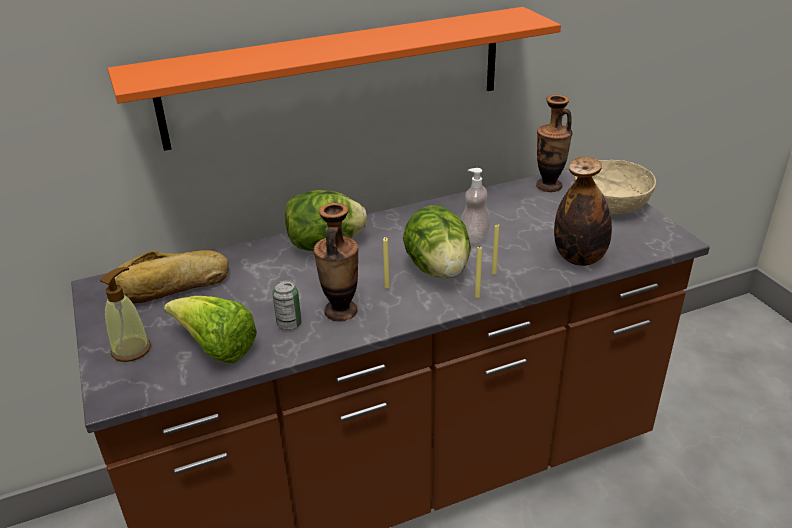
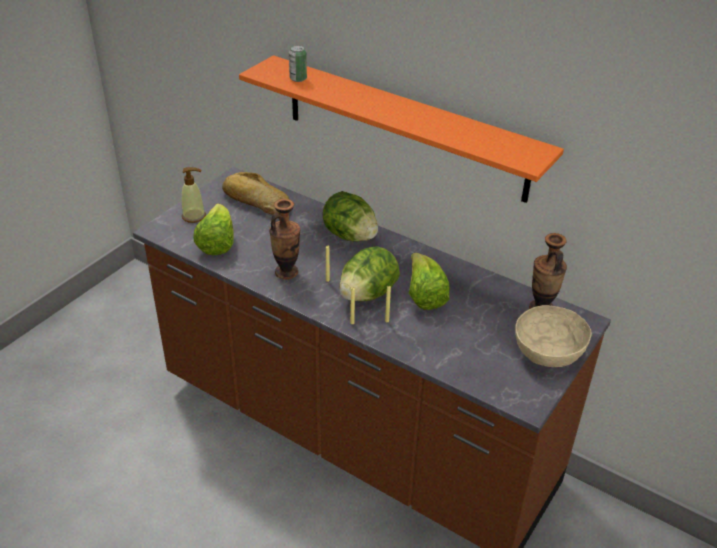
camera: 55 degrees right, 5 degrees up
(289, 324) = (258, 258): can -> can (298, 79)
(474, 237) = (424, 296): soap dispenser -> lettuce
(579, 258) = (446, 357): bottle -> none

